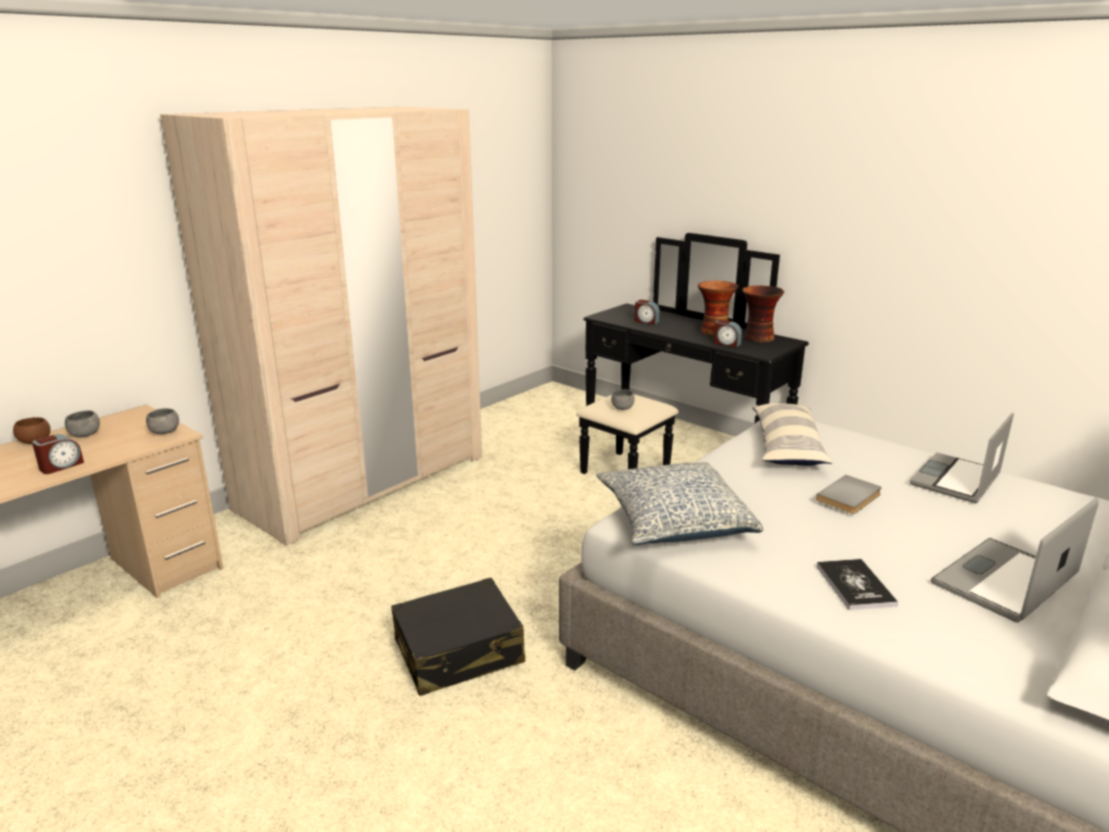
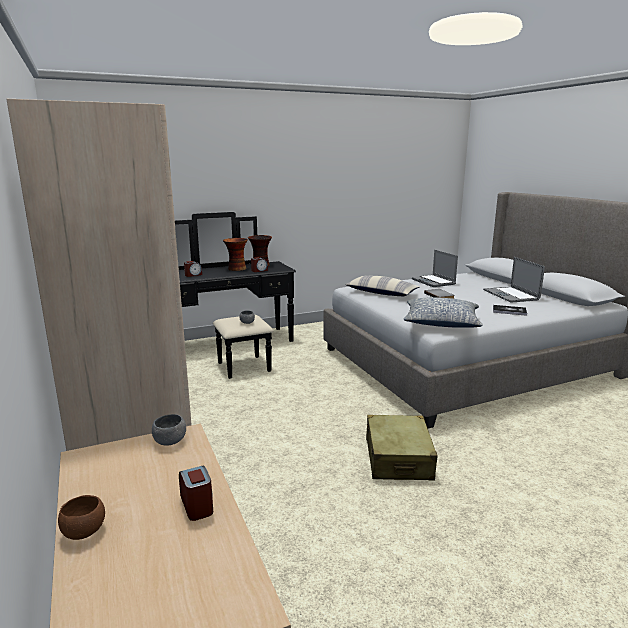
camera: 65 degrees left, 5 degrees down
(85, 435) = (111, 492): grey bowl -> none
(459, 652) = (398, 459): black suitcase -> beige suitcase

